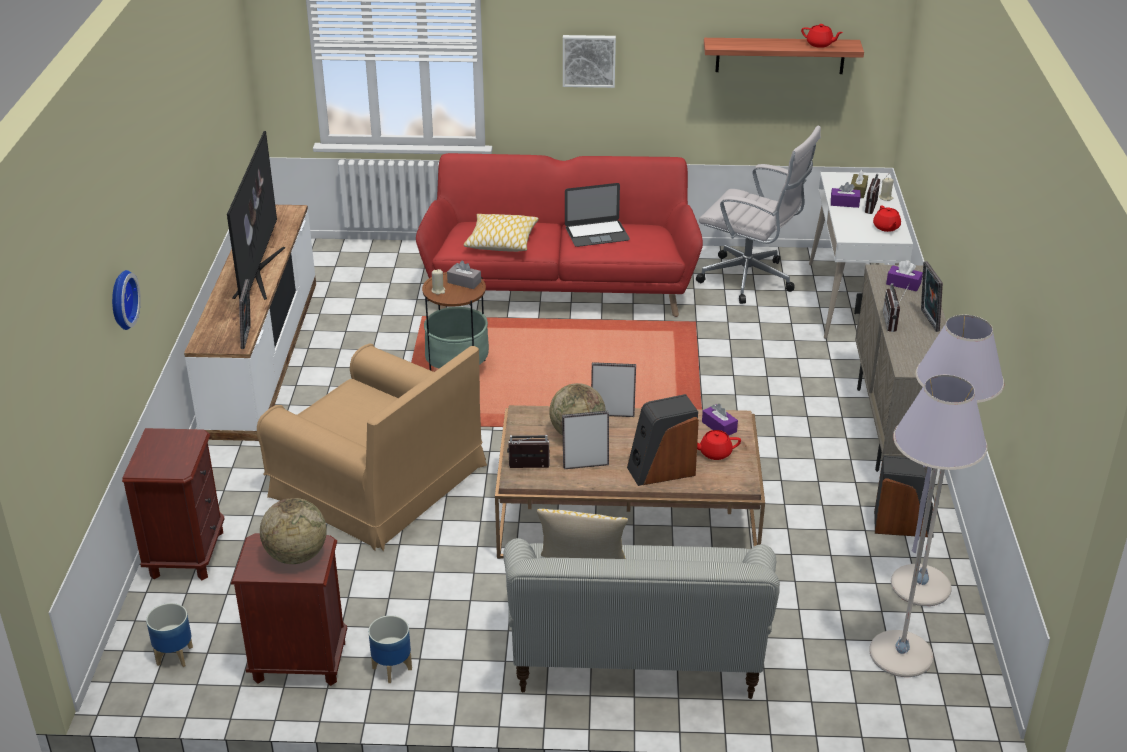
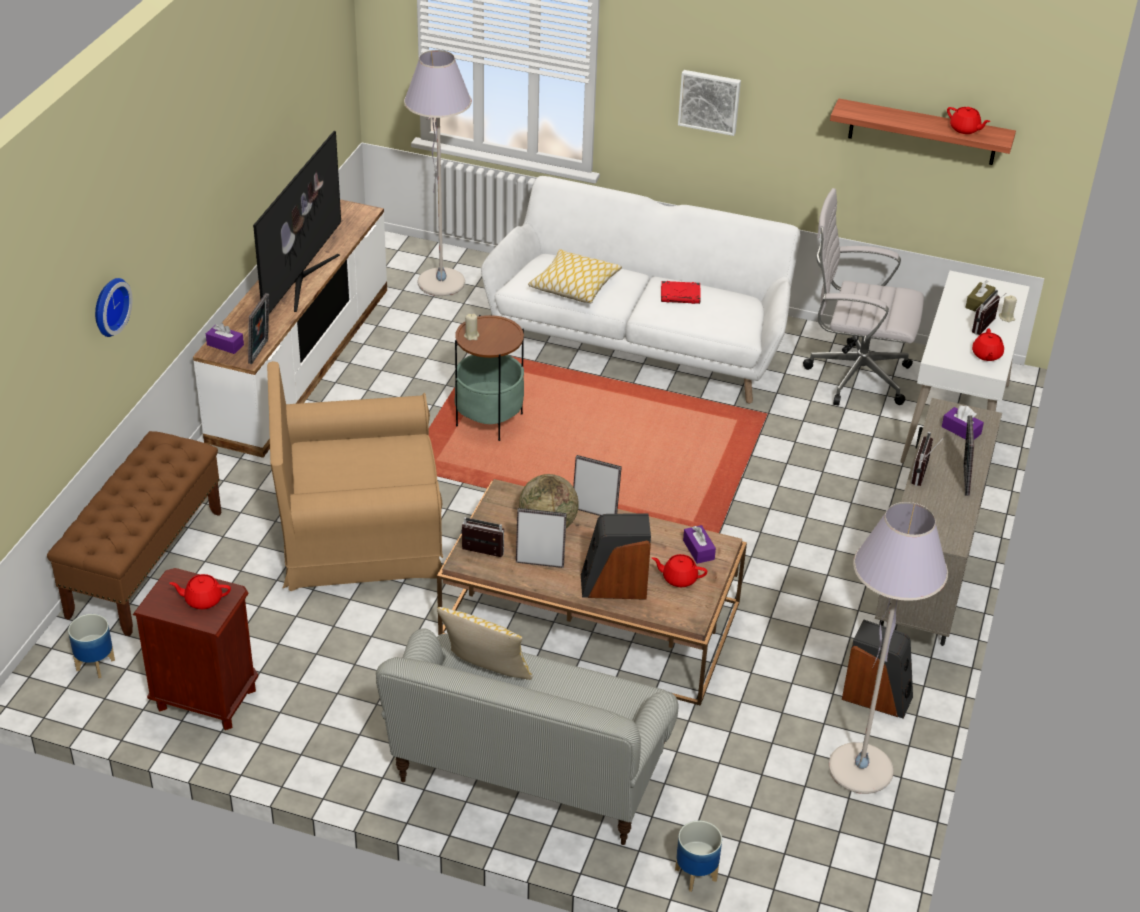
camera: 15 degrees right, 5 degrees up
(186, 554) = (145, 563): brown nightstand -> brown bench
(296, 555) = (203, 600): globe -> red teapot
(379, 480) = (359, 526): brown armchair -> brown armchair turned 120 degrees clockwise
(391, 669) = (288, 727): planter -> planter (695, 875)
(464, 282) = (502, 331): grey tissue box -> none
(560, 286) = (641, 342): red sofa -> white sofa
(597, 233) = (680, 295): laptop -> red book
(751, 280) = (853, 376): white office chair -> white office chair turned 150 degrees clockwise
(844, 203) = (955, 315): purple tissue box -> purple tissue box (225, 345)
(900, 655) = (800, 838): grey floor lamp -> grey floor lamp (441, 283)

